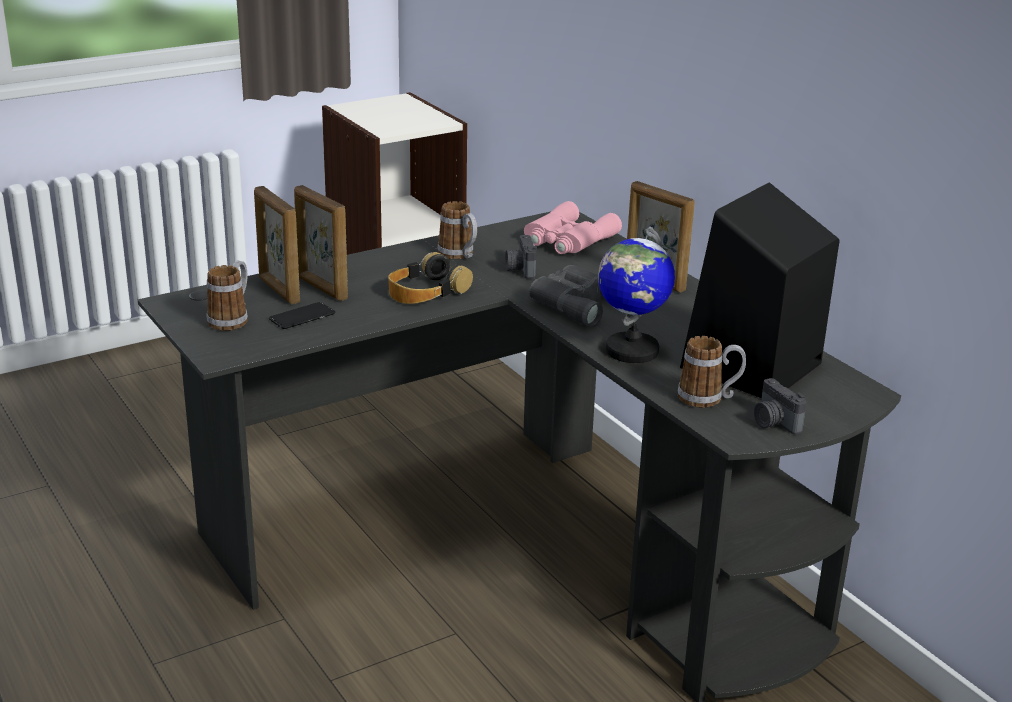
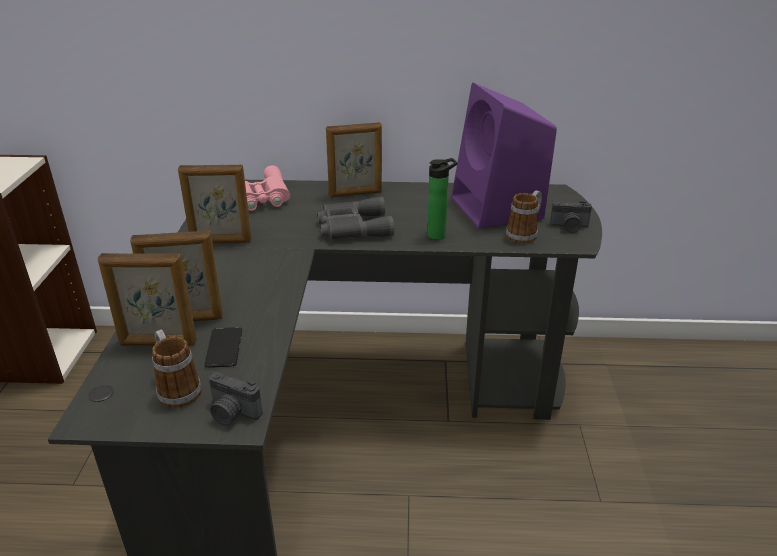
camera: 55 degrees left, 5 degrees up
(426, 291) = (259, 275): headphones -> none
(459, 255) = (221, 241): mug -> picture frame
(520, 269) = (276, 228): camera -> camera (232, 413)
(631, 350) = (439, 234): globe -> bottle
(750, 368) = (498, 209): black speaker -> purple speaker

